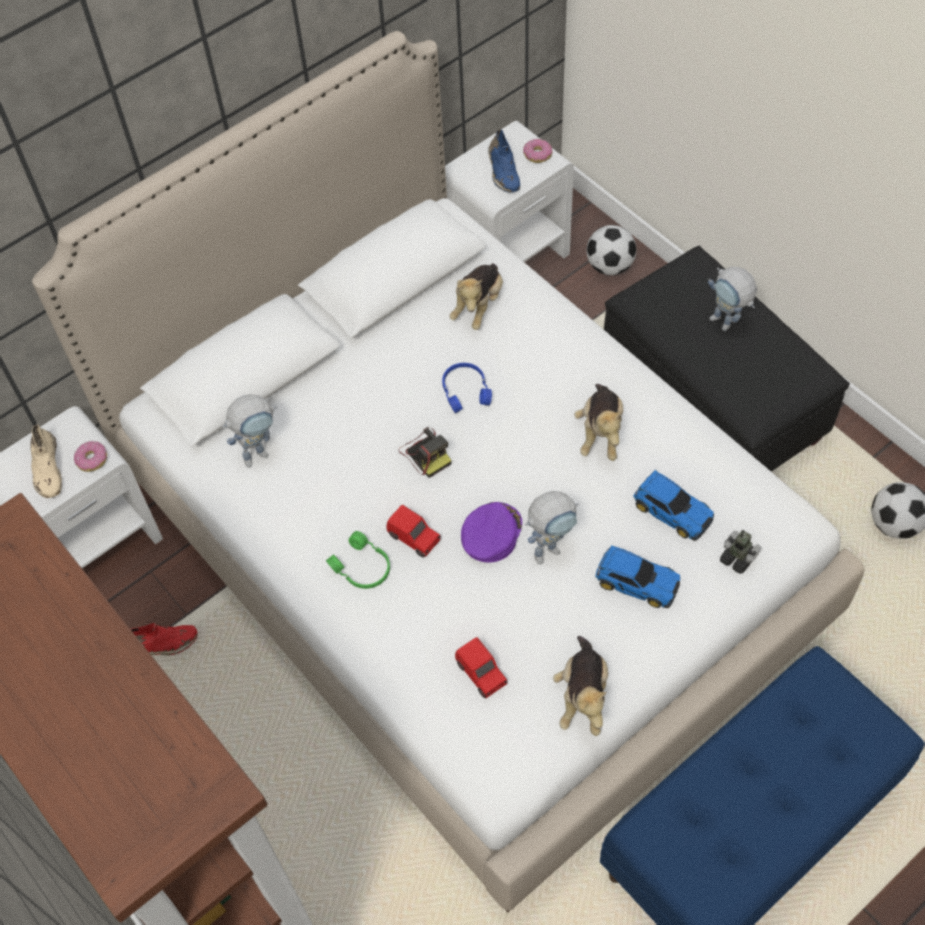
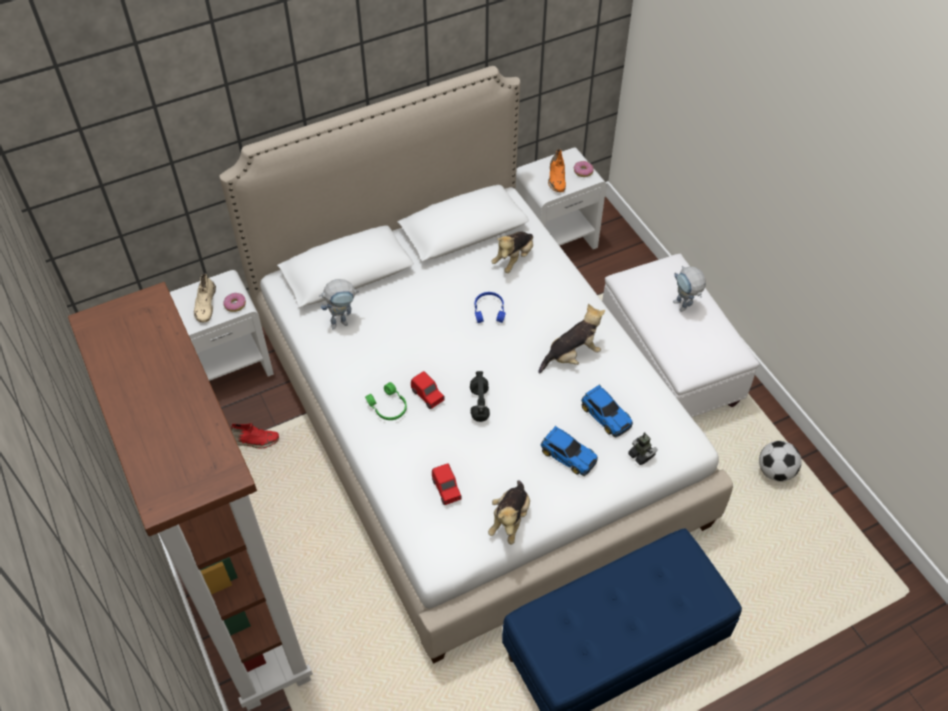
camera: 10 degrees right, 5 degrees down
(426, 453) = (451, 344): camera -> none
(491, 533) = (479, 403): purple cap -> black headphones
(503, 171) = (556, 178): blue shoe -> orange shoe
(551, 548) = (516, 422): toy robot -> none
(600, 433) = (572, 356): plush toy -> plush toy turned 135 degrees counterclockwise
(610, 266) = (623, 261): football -> none
(712, 403) = (669, 365): black ottoman -> white ottoman

